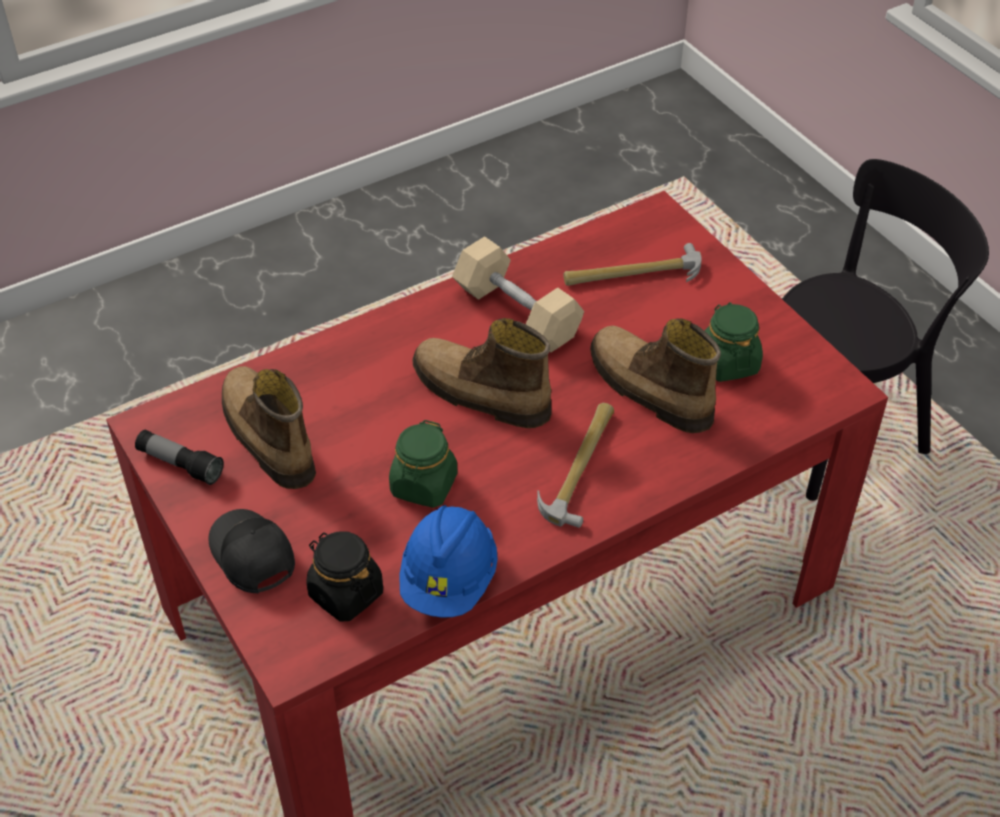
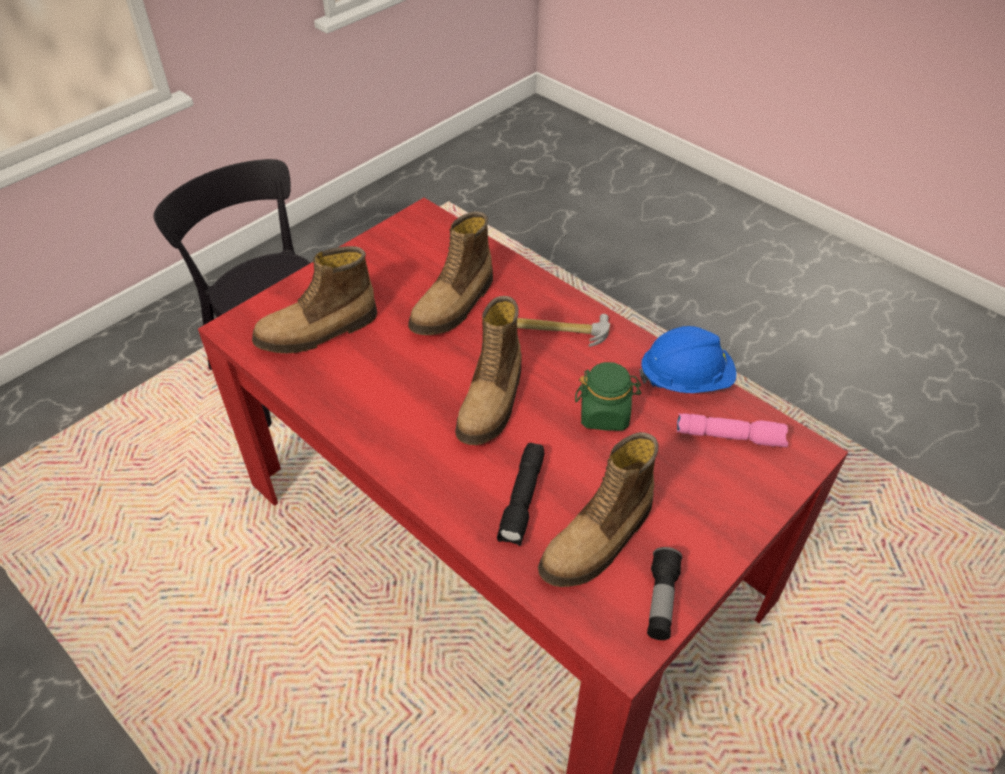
camera: 105 degrees left, 0 degrees up
(251, 556) = (730, 508): black cap -> none
(338, 392) = (523, 500): none -> black flashlight
(345, 593) = (730, 436): black jar -> pink flashlight
(517, 312) = (384, 396): beige dumbbell -> none
(633, 274) = (318, 332): hammer -> boot
(727, 363) = (412, 269): green jar -> none

